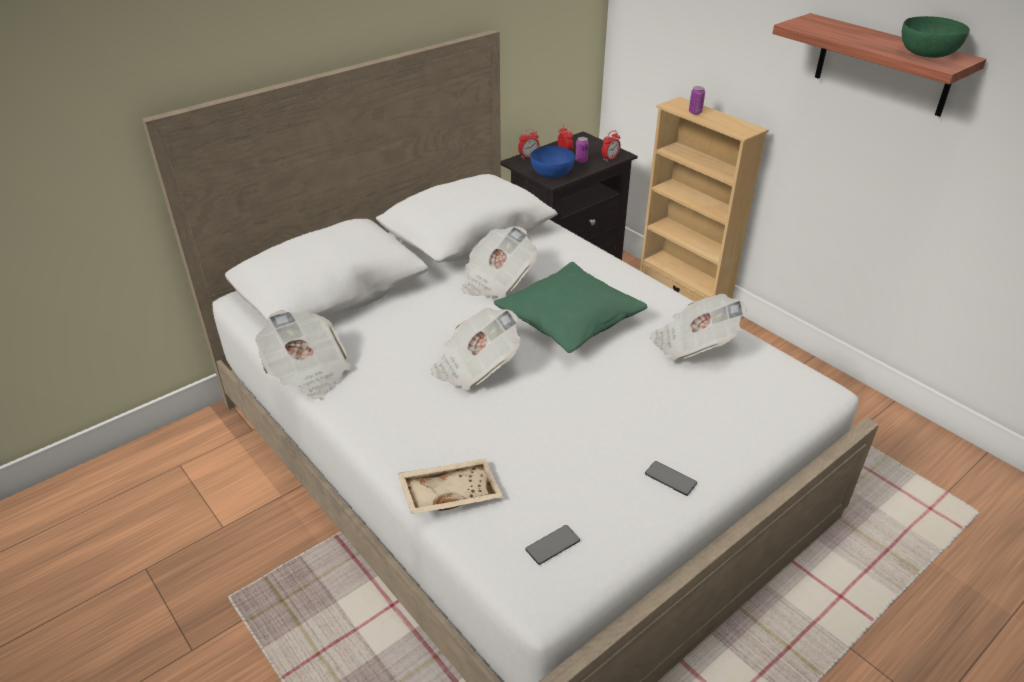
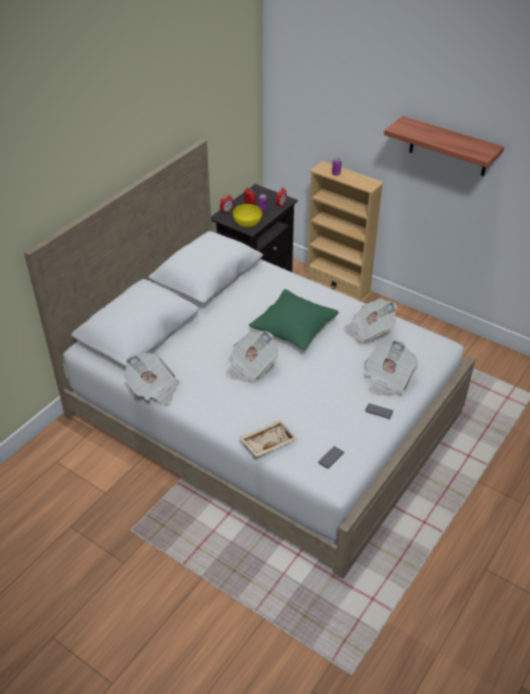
camera: 15 degrees left, 5 degrees up
(496, 281) = (239, 308): newspaper -> newspaper (387, 379)
(551, 173) = (247, 223): blue bowl -> yellow bowl
(928, 53) = (473, 146): green bowl -> none

